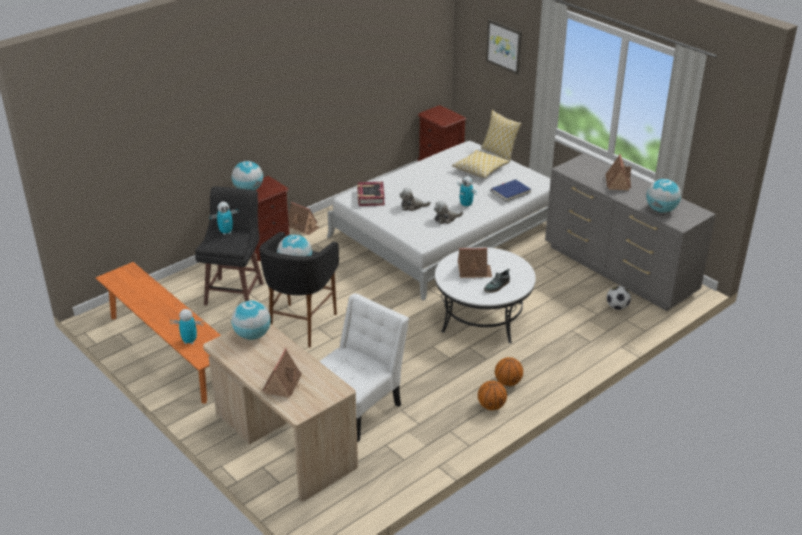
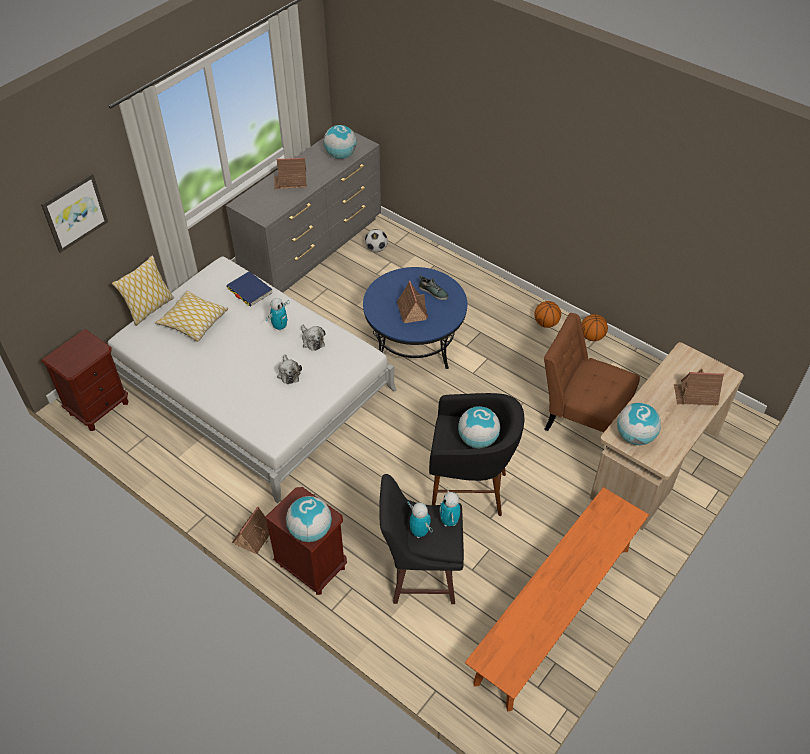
camera: 100 degrees left, 15 degrees up
(189, 341) = (607, 538): toy robot -> toy robot (449, 521)
(358, 407) = (582, 417): white chair -> brown chair
(370, 197) = (271, 417): book -> none
(483, 317) = (414, 340): white coffee table -> blue coffee table
(508, 382) = (509, 315): basketball -> basketball (591, 337)

